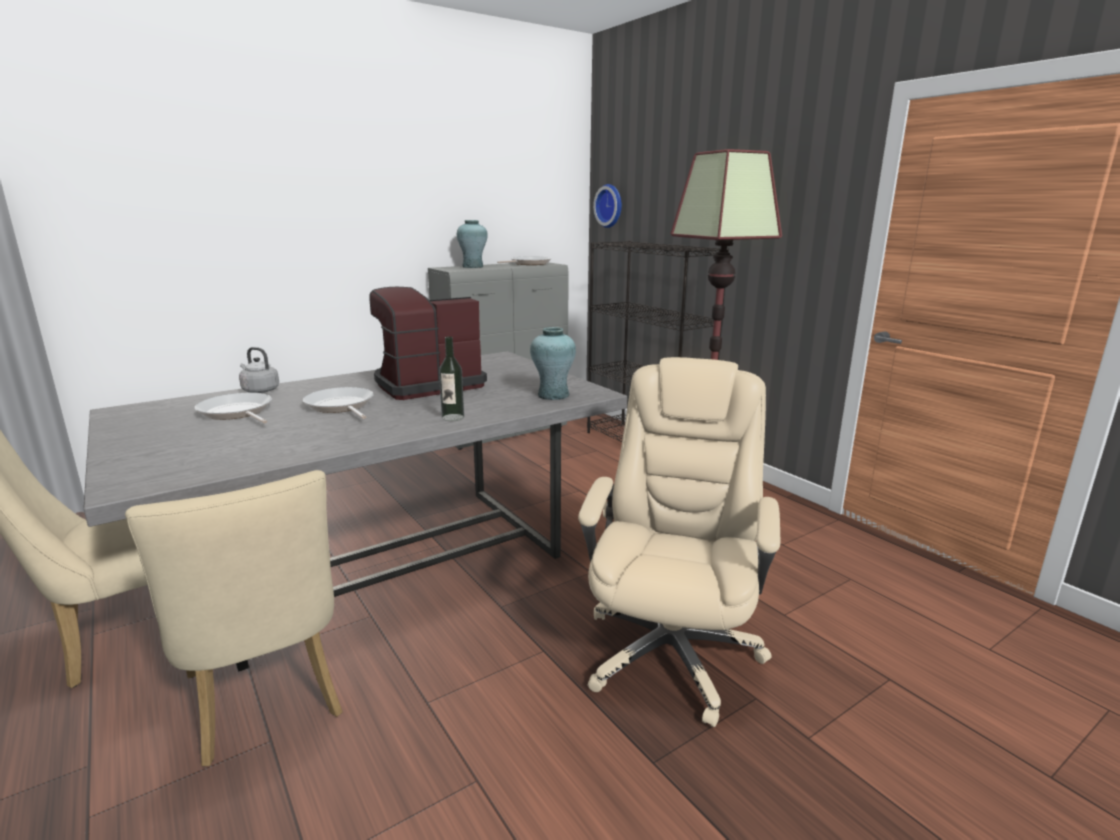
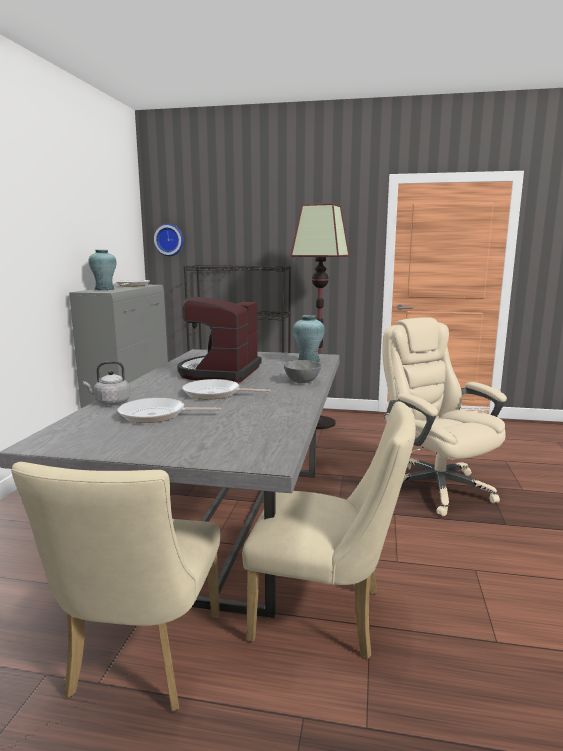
camera: 45 degrees left, 5 degrees down
(453, 417) = (302, 381): bottle -> grey bowl

